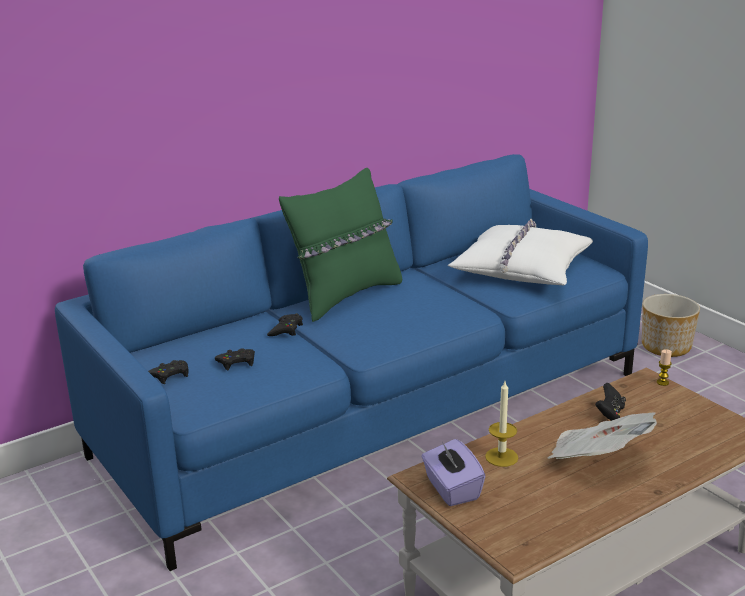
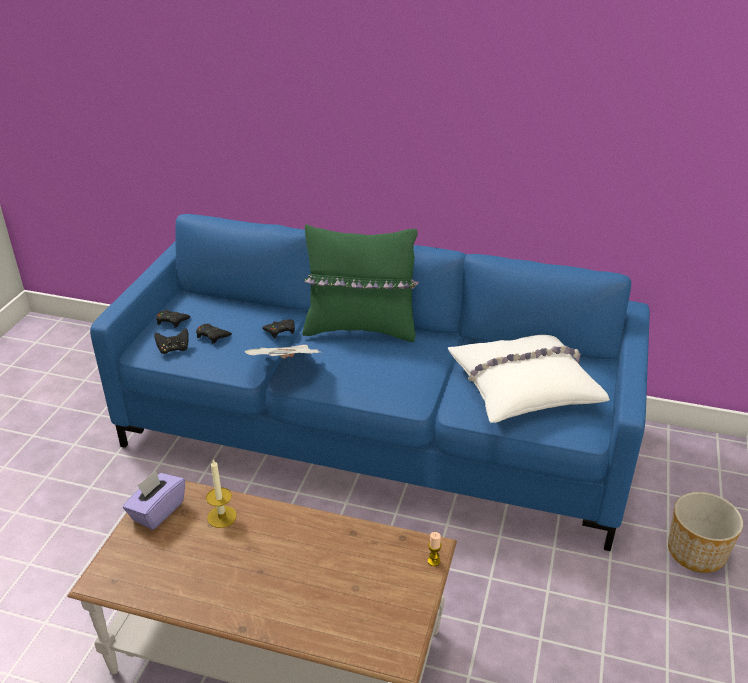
camera: 50 degrees right, 10 degrees up
(597, 459) = (263, 572): newspaper -> newspaper (286, 367)
(610, 414) = (344, 549): black game controller -> black game controller (173, 349)

